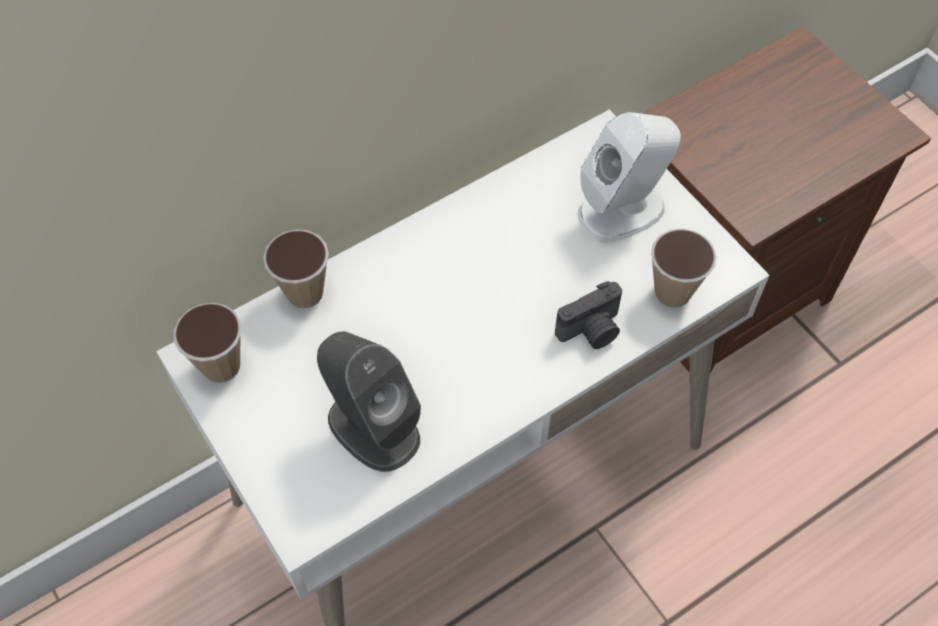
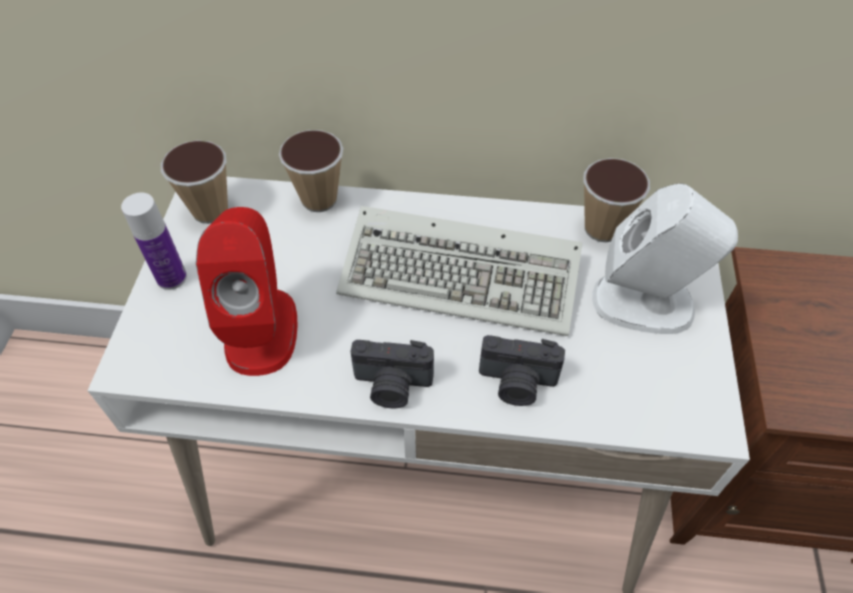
camera: 40 degrees right, 5 degrees down
(254, 442) = (171, 278): none -> bottle
(372, 427) = (261, 329): grey speaker -> red speaker
(482, 276) = (466, 275): none -> keyboard
(511, 395) = (392, 386): none -> camera
(672, 292) = (628, 404): cup -> cup (602, 228)

